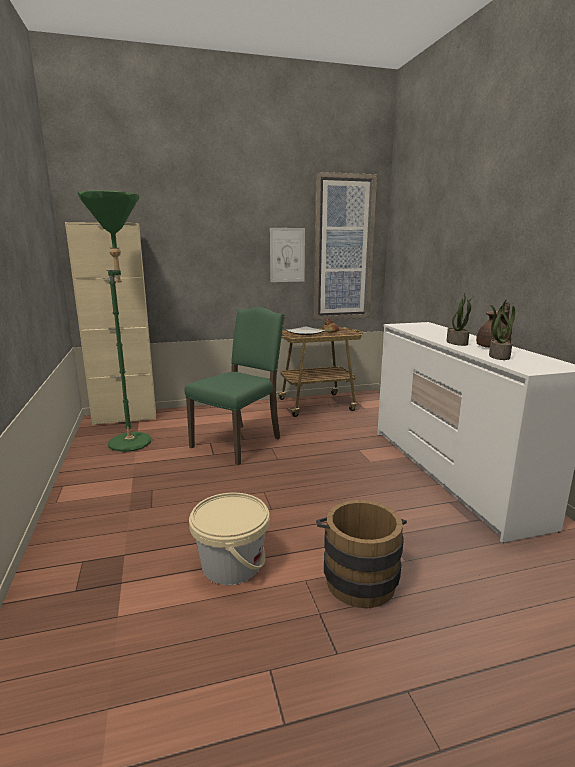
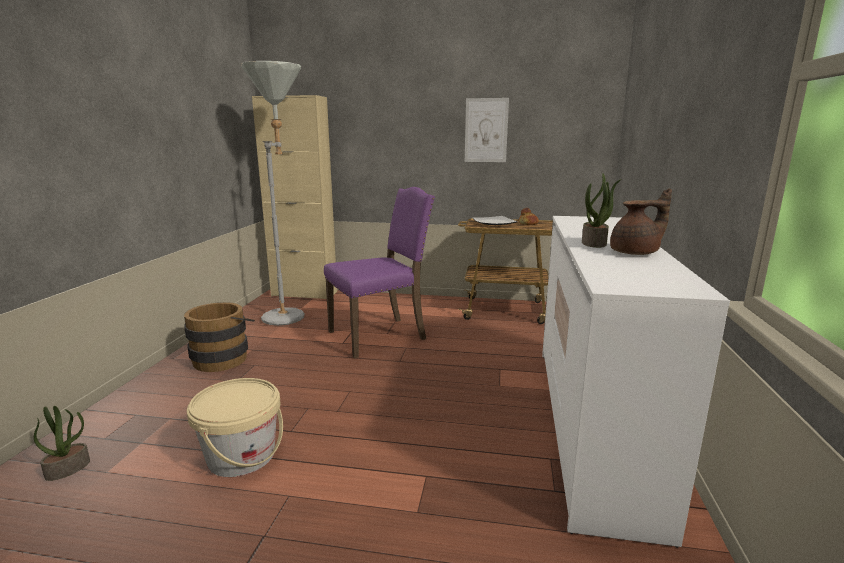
camera: 25 degrees right, 0 degrees up
(133, 439) = (289, 315): green floor lamp -> grey floor lamp
(239, 442) = (380, 335): green chair -> purple chair
(342, 249) = (558, 123): picture -> none
(358, 577) = (345, 511): brown bucket -> brown bucket (224, 358)
(498, 356) = (611, 264): potted plant -> potted plant (68, 469)

